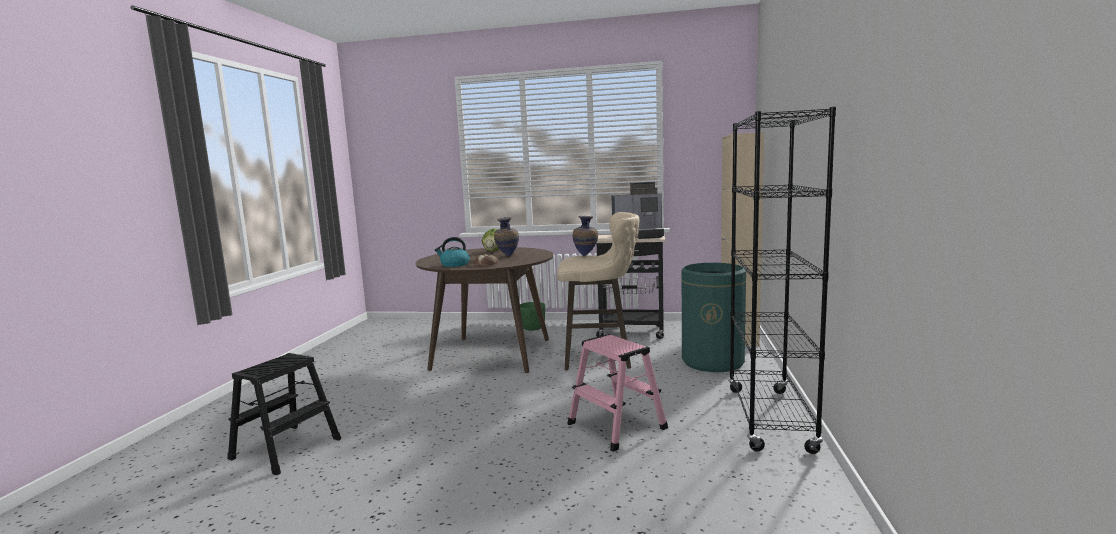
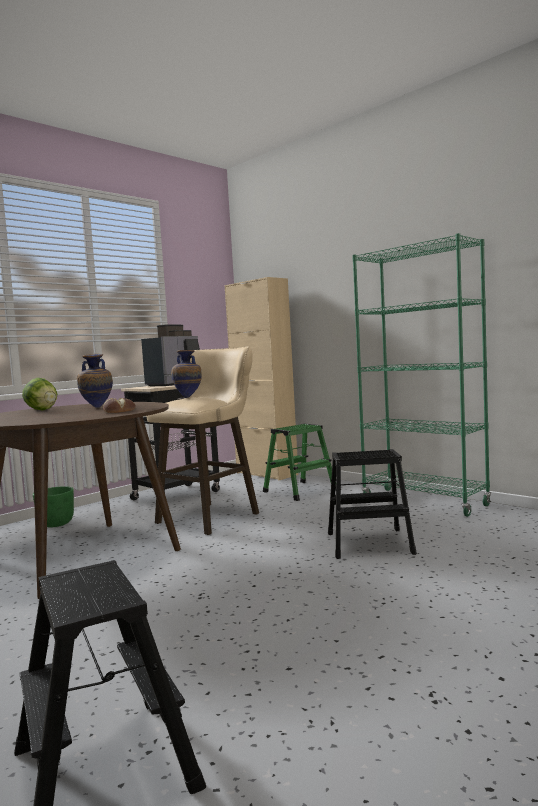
camera: 55 degrees left, 5 degrees down
(454, 265) = (75, 417): kettle -> none
(617, 426) = (369, 542): pink step ladder -> black step ladder
(713, 361) = (300, 490): green trash can -> green step ladder
(769, 419) = (424, 502): black bookcase -> green bookcase

